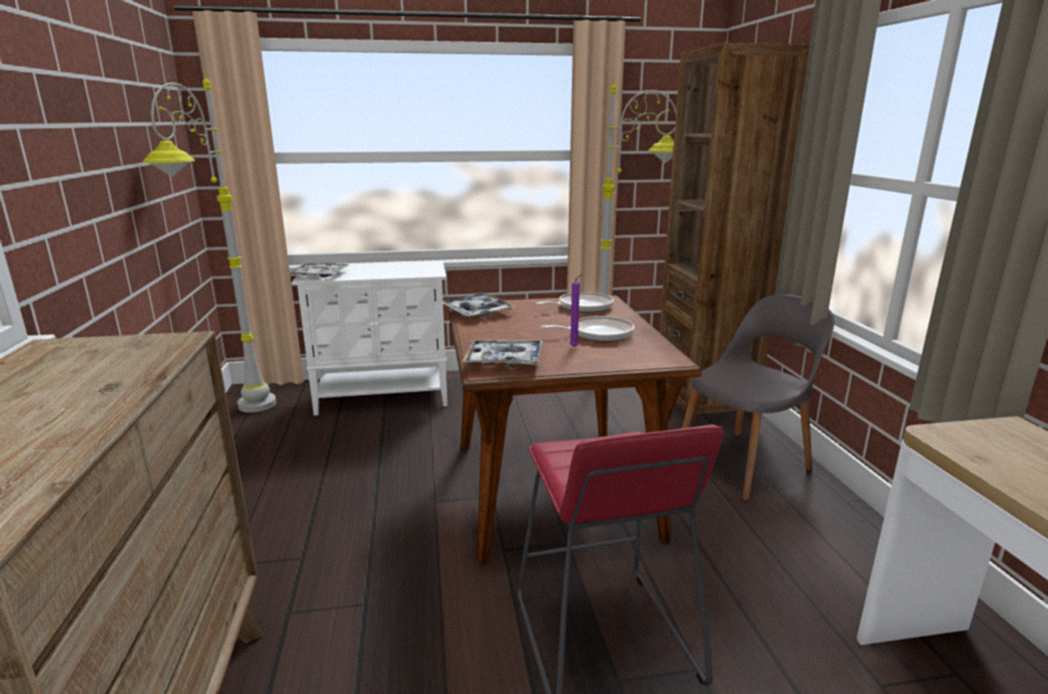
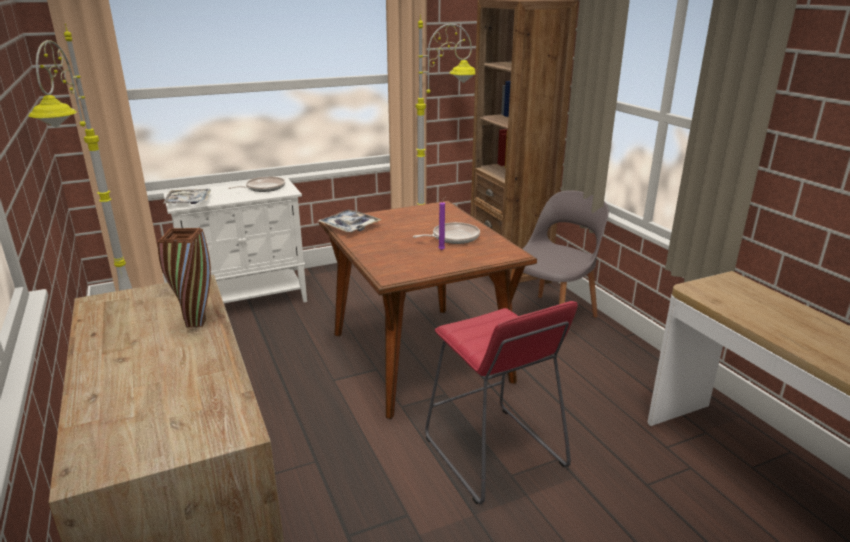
camera: 15 degrees left, 5 degrees up
(122, 381) = (196, 323): none -> brown vase
(504, 361) = (398, 267): tray -> none
(582, 307) = (428, 214): frying pan -> frying pan (263, 188)

